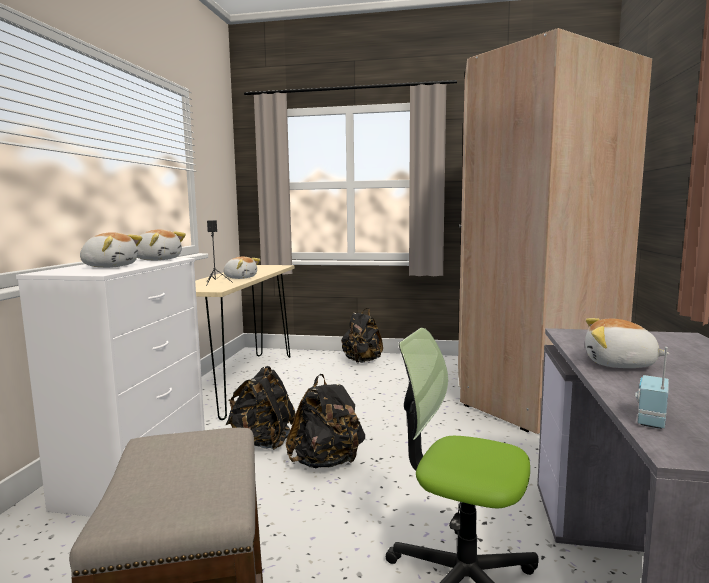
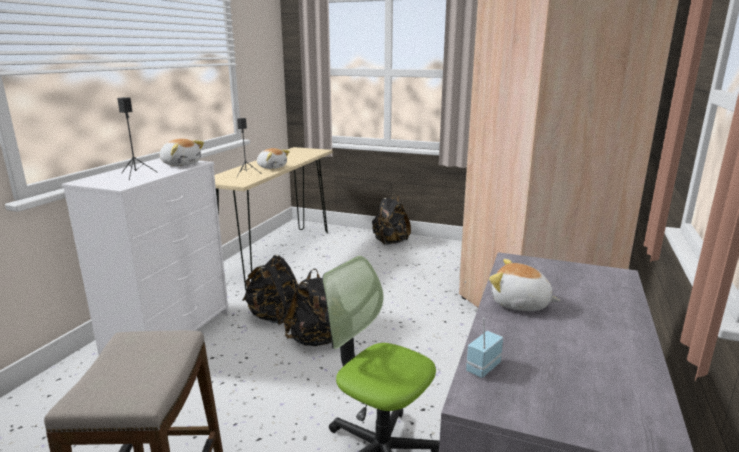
camera: 10 degrees right, 10 degrees up
(110, 266) = (136, 175): plush toy -> black speaker

